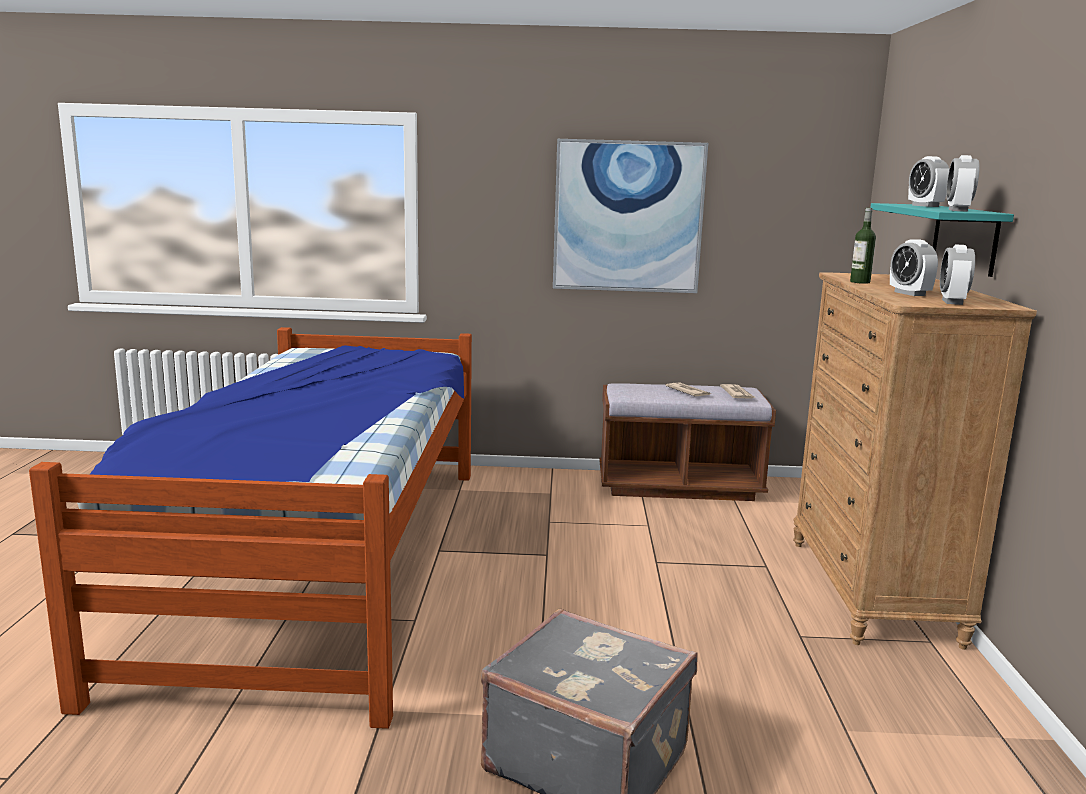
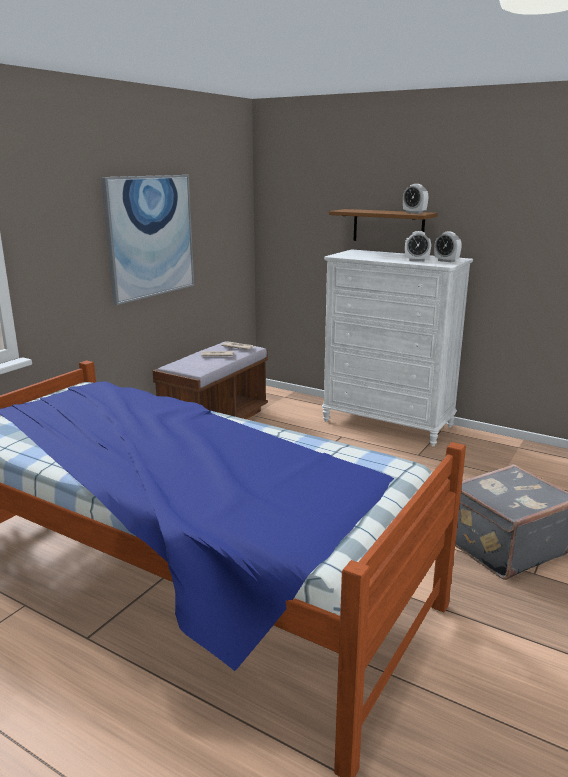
camera: 60 degrees left, 5 degrees up
(860, 282) = (371, 258): bottle -> none
(872, 591) = (388, 423): brown dresser -> white dresser
(925, 206) = (367, 211): alarm clock -> none
(964, 238) = (388, 227): turquoise shelf -> brown shelf

